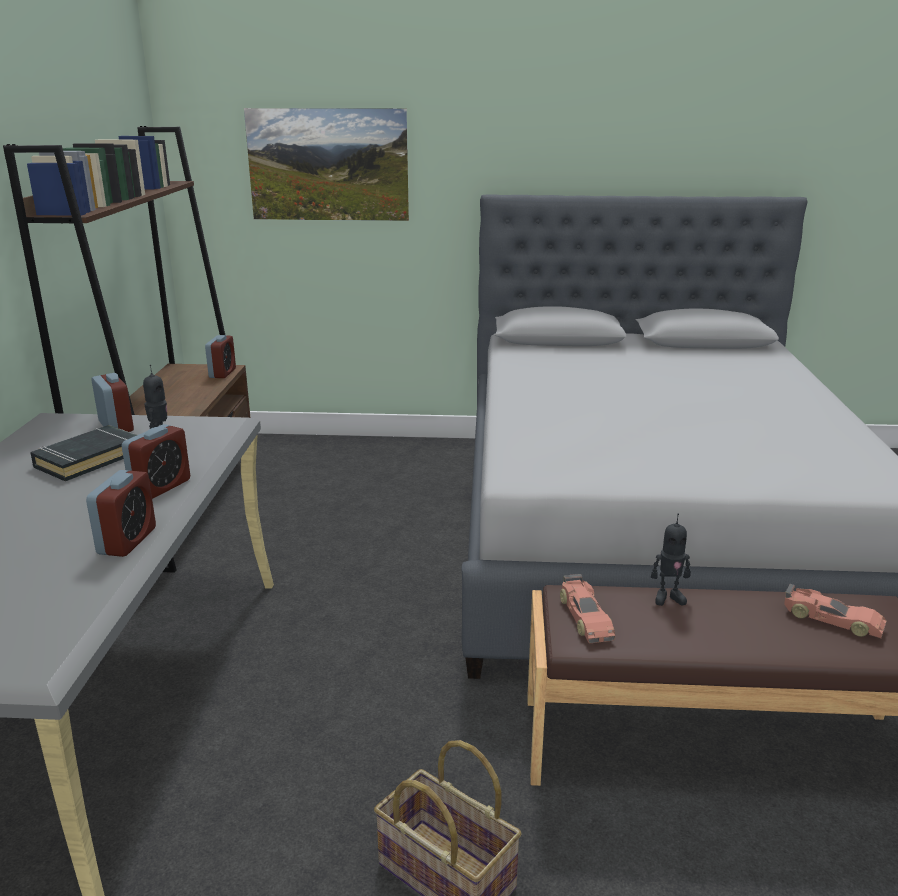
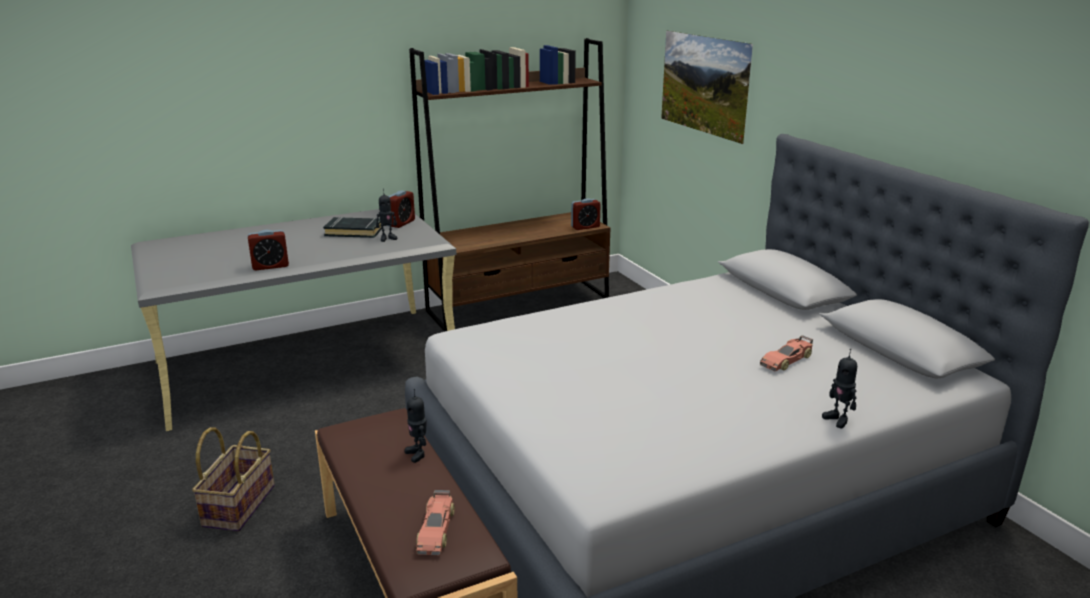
camera: 60 degrees right, 0 degrees up
(160, 487) = (333, 254): alarm clock -> none
(585, 617) = (369, 429): toy car -> toy car (787, 360)
(808, 386) = (838, 420): none -> toy robot

